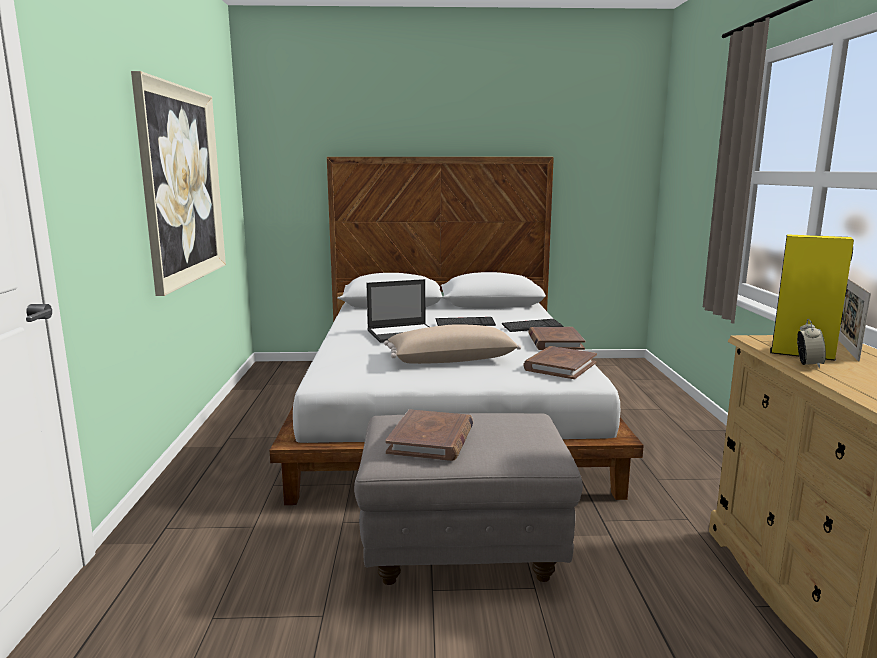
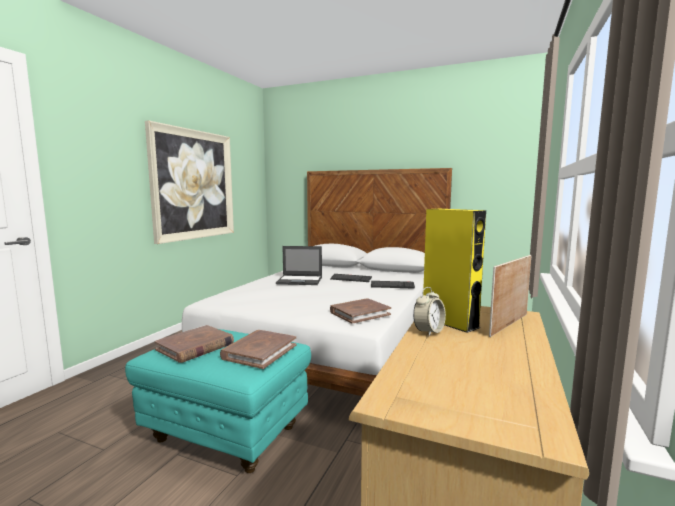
camera: 25 degrees right, 5 degrees down
(451, 360) = (299, 299): beige pillow -> none
(464, 551) = (228, 434): grey ottoman -> turquoise ottoman
(555, 342) = (388, 297): brown book -> brown book (259, 351)

